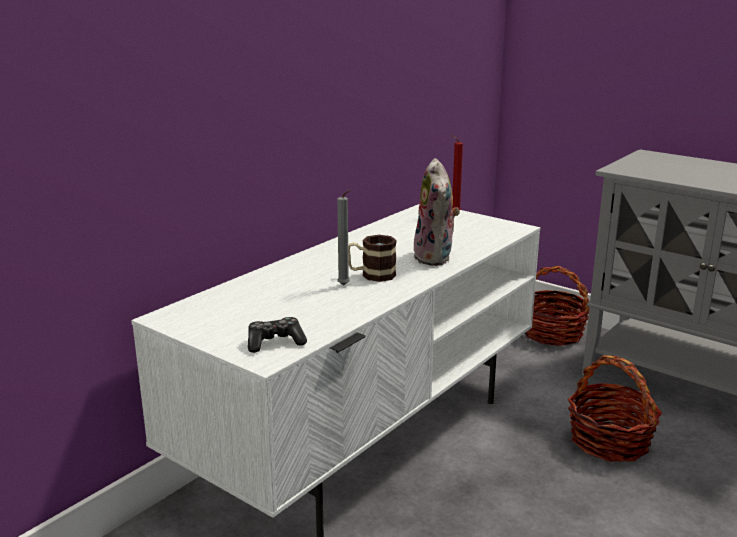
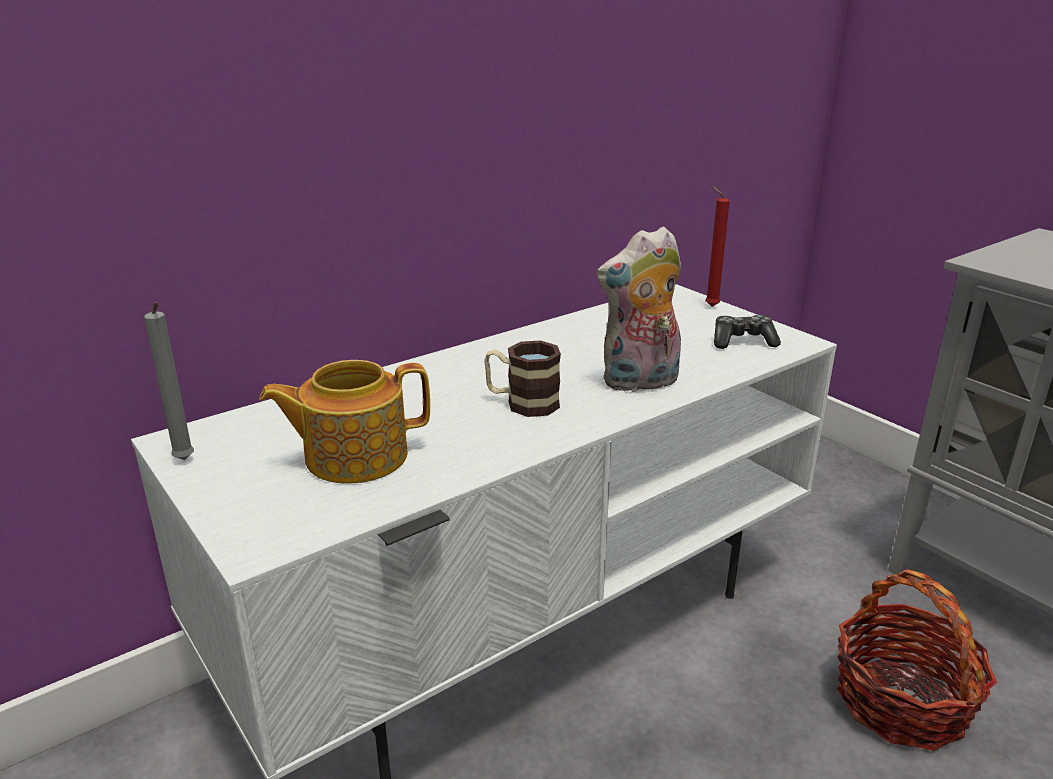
camera: 15 degrees right, 5 degrees up
(275, 342) = (293, 514): game controller -> game controller (743, 341)
(288, 312) = (353, 456): none -> teapot
(345, 286) = (470, 418): grey candle -> grey candle (185, 461)
(436, 258) = (640, 383): plush toy -> plush toy turned 60 degrees clockwise
(552, 333) = (861, 491): basket -> none

